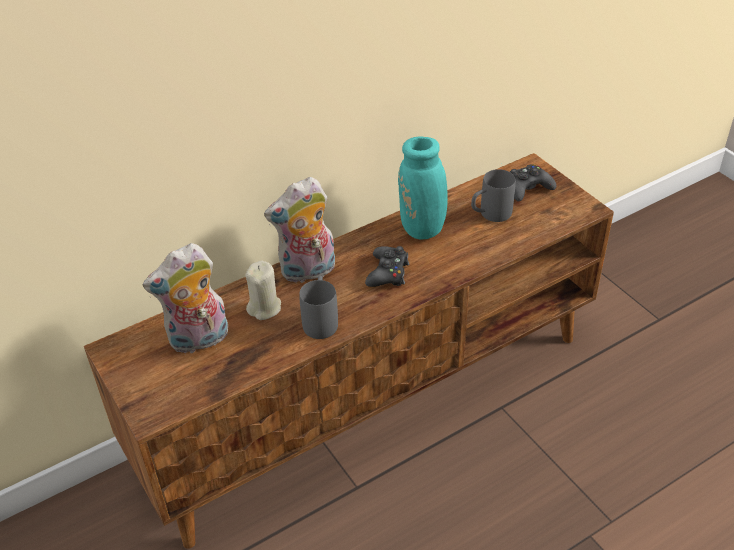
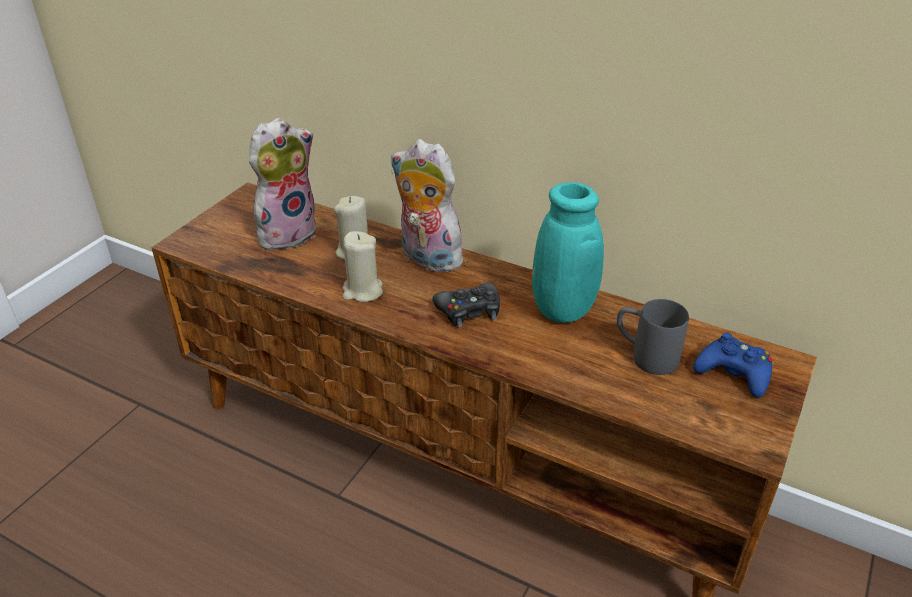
camera: 60 degrees right, 5 degrees down
(198, 340) = (287, 232): plush toy -> plush toy turned 105 degrees clockwise
(321, 320) = (362, 291): grey mug -> beige candle
(527, 188) = (734, 373): black game controller -> blue game controller

